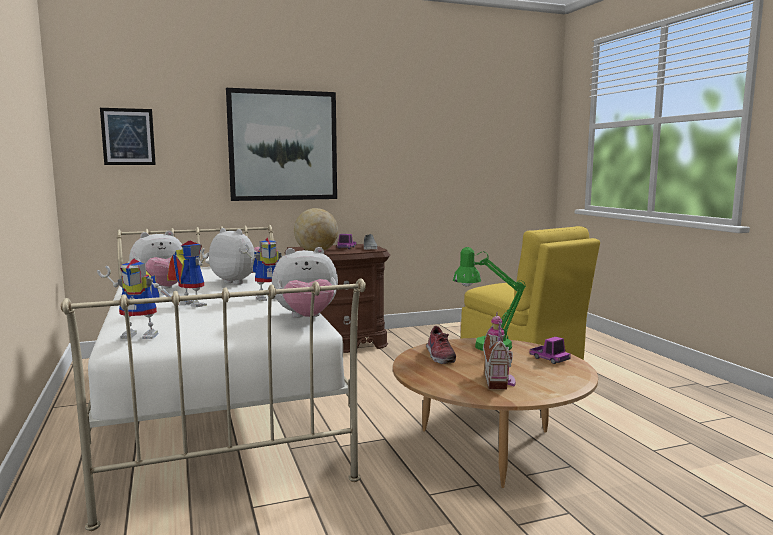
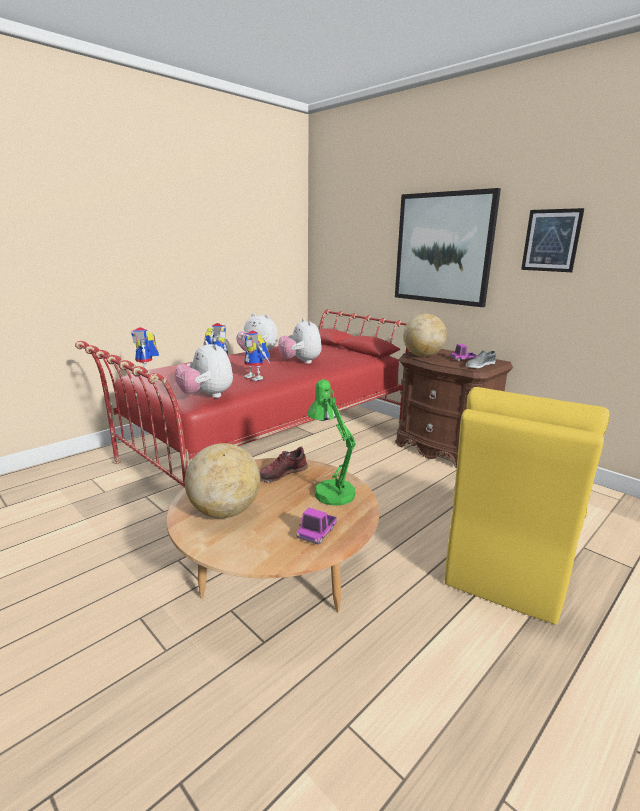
camera: 65 degrees right, 10 degrees up
(128, 136) = (342, 240): picture -> picture (551, 240)
(214, 408) = (271, 444): white bed -> red bed
(239, 281) = (300, 362): plush toy -> plush toy turned 150 degrees clockwise
(499, 381) = (225, 512): toy house -> globe

